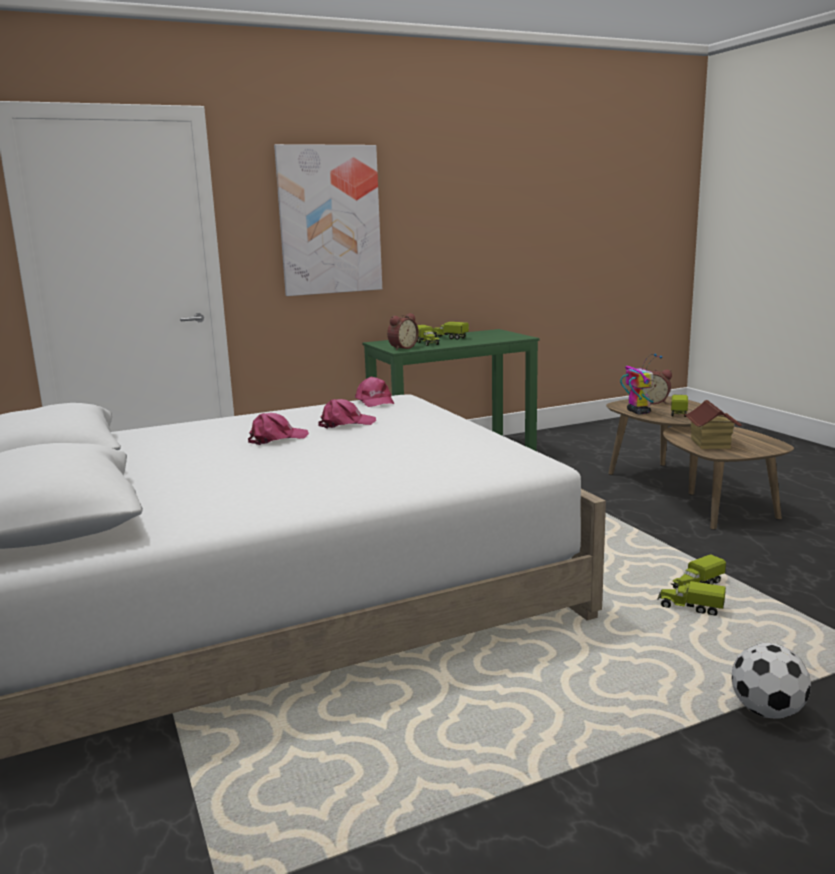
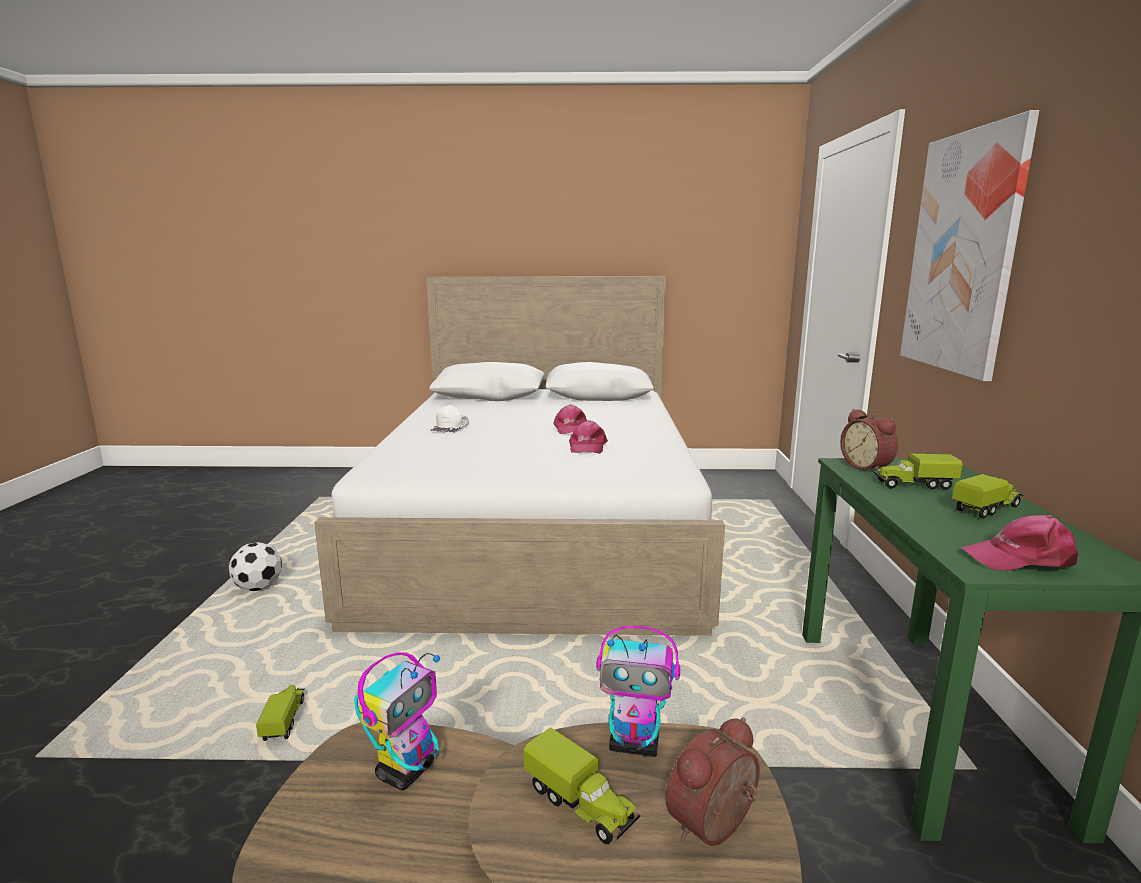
camera: 115 degrees right, 0 degrees up
(318, 481) = (451, 427): none -> white cap
(374, 401) = (667, 465): pink cap -> pink cap (1021, 559)
(690, 608) = (267, 690): toy truck -> none
(710, 444) = (407, 769): toy house -> toy robot
(766, 711) = (145, 646): football -> football (259, 587)

